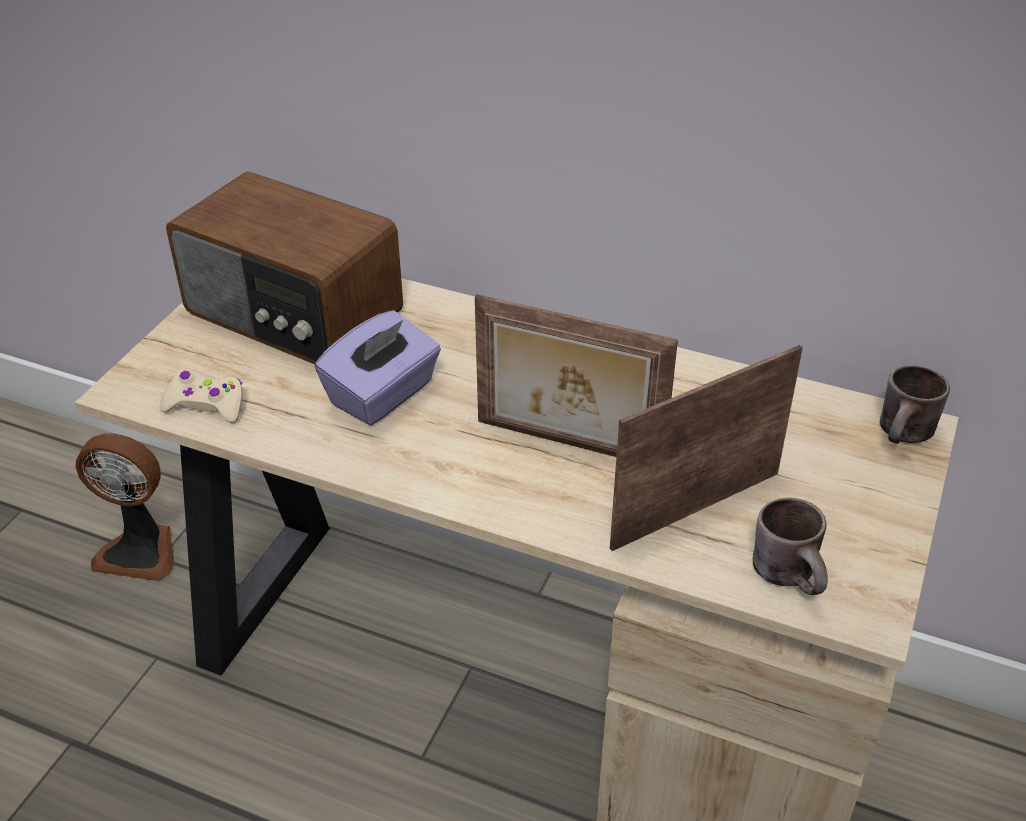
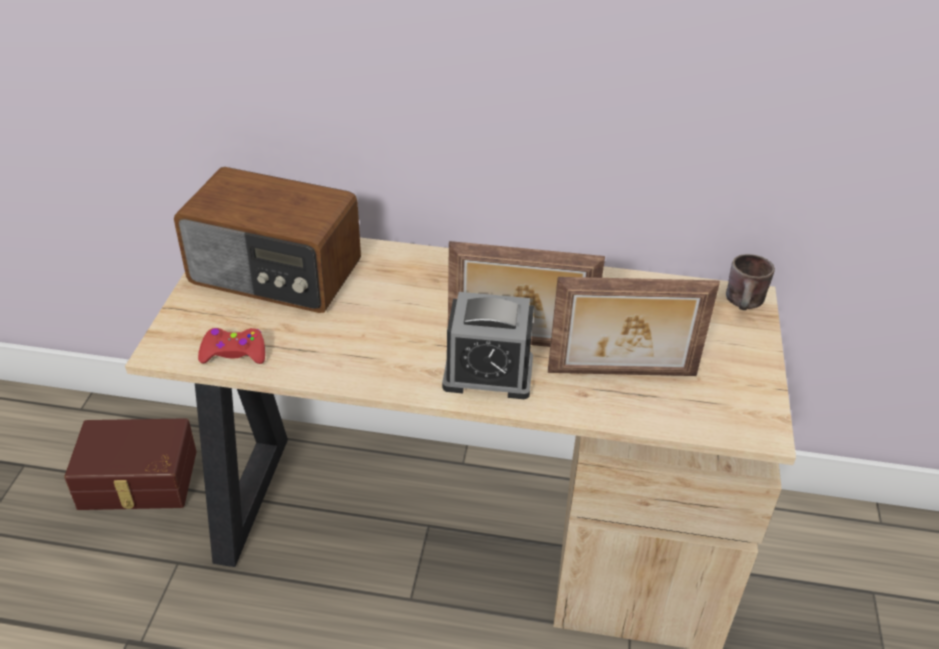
camera: 15 degrees left, 0 degrees up
(140, 550) = (138, 481): fan -> brown storage box
(206, 405) = (234, 353): beige game controller -> red game controller
(383, 395) = (369, 326): purple tissue box -> none
(513, 478) = (488, 373): none -> alarm clock
(693, 507) = (622, 375): picture frame -> picture frame turned 135 degrees counterclockwise
(794, 574) = (705, 411): brown mug -> none

